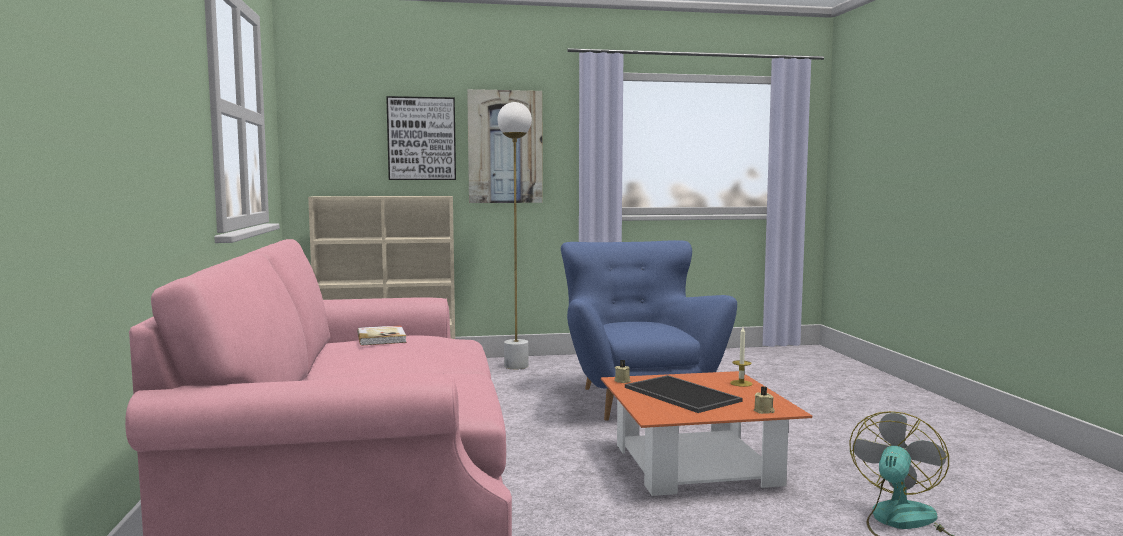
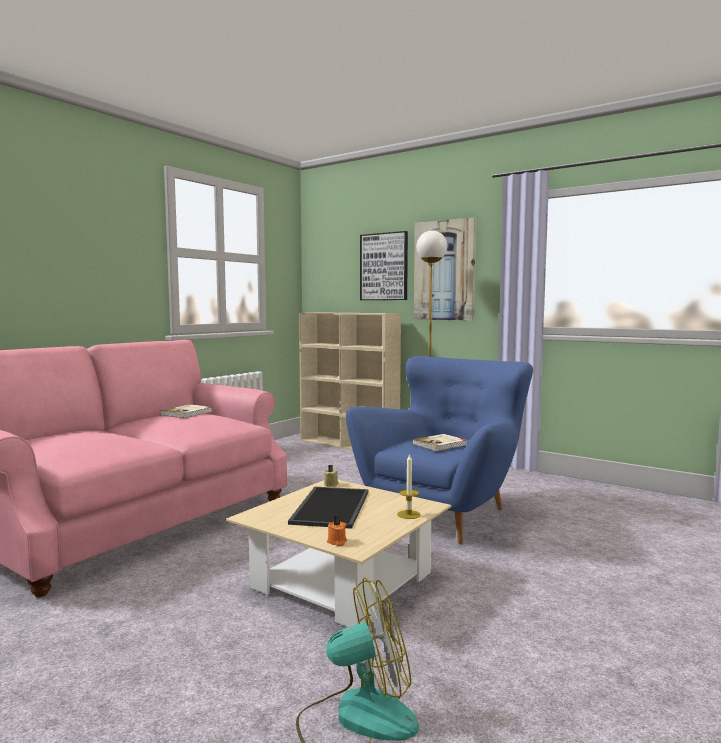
camera: 45 degrees right, 0 degrees up
(647, 327) = (440, 444): none -> book
(695, 465) = (342, 581): orange coffee table -> beige coffee table
(764, 411) = (337, 542): beige candle -> orange candle

